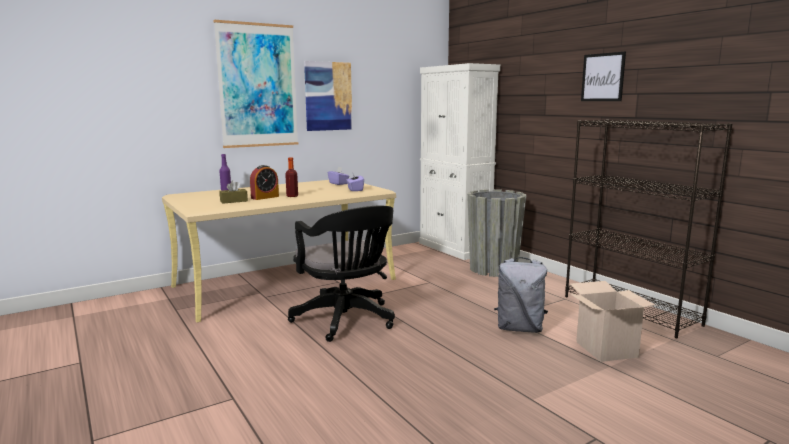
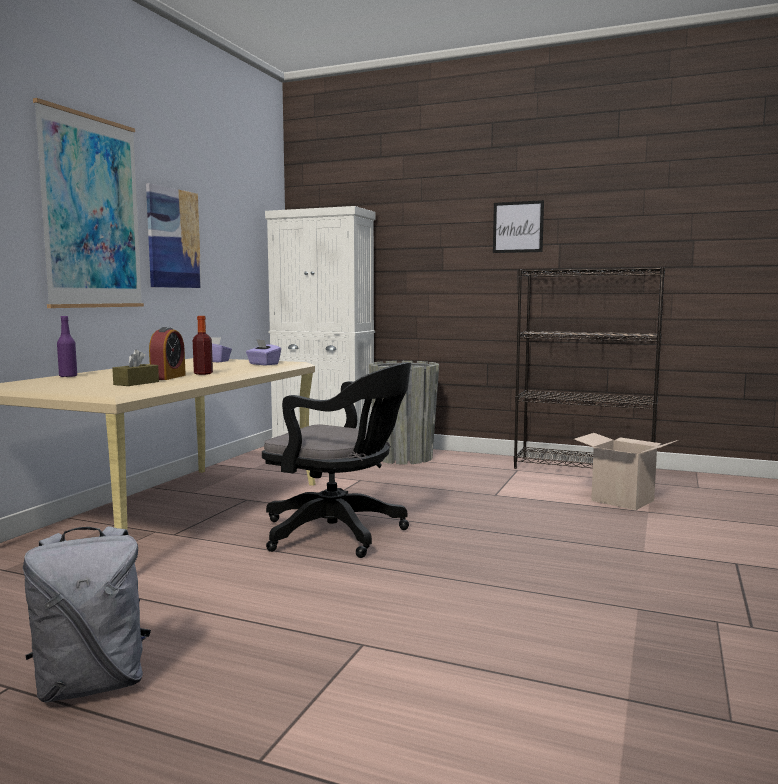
camera: 35 degrees left, 5 degrees down
(519, 328) = (527, 501): grey backpack -> grey backpack (92, 684)

